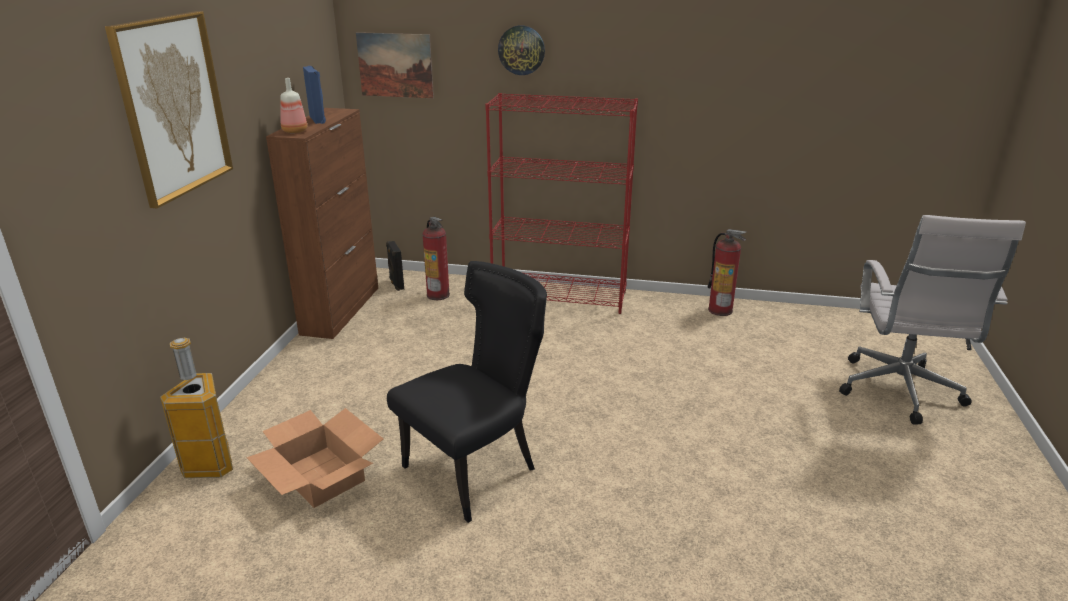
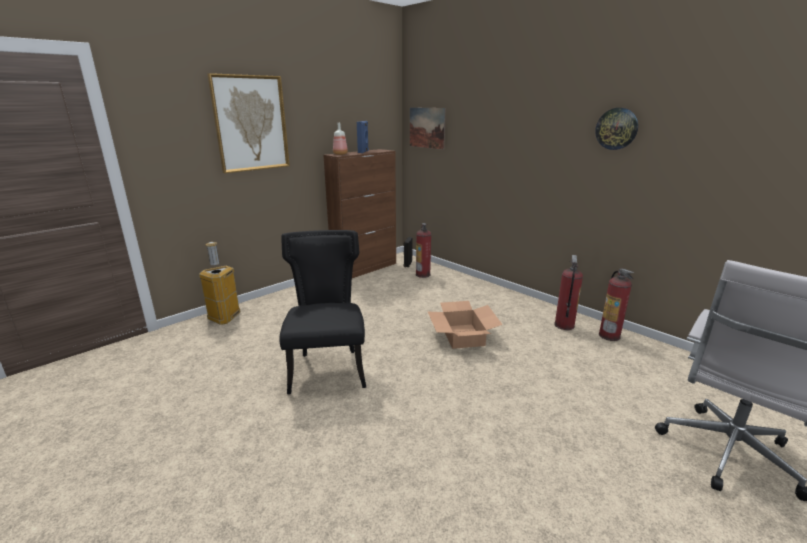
camera: 35 degrees right, 5 degrees down
(321, 476) = (257, 341): cardboard box -> cardboard box (462, 336)
(476, 469) = (328, 369): black chair -> black chair turned 90 degrees counterclockwise
(521, 50) = (495, 118): wall clock -> wall clock (616, 129)
(560, 296) = (495, 294): red bookcase -> none
(669, 312) = (564, 325): none -> fire extinguisher

